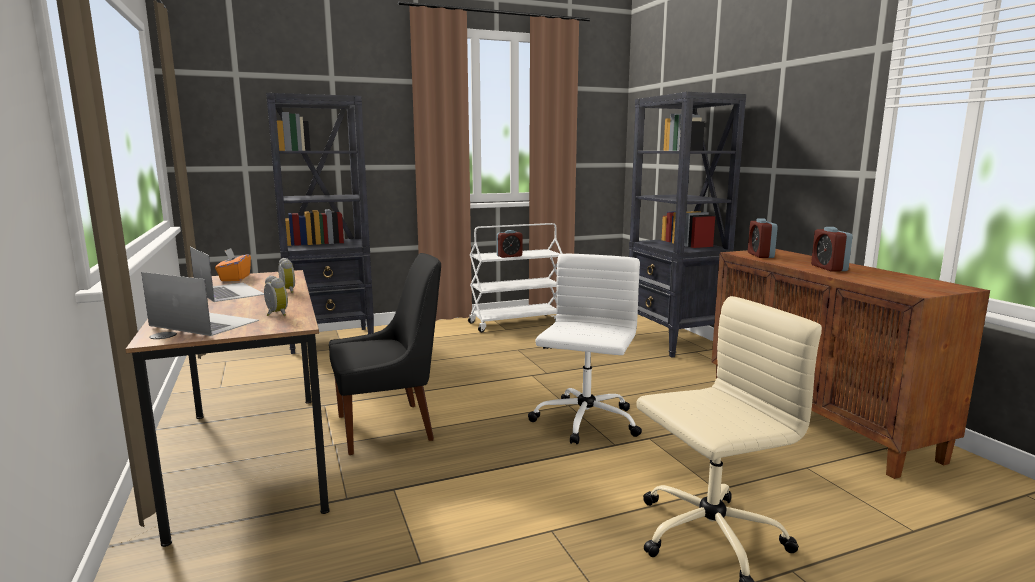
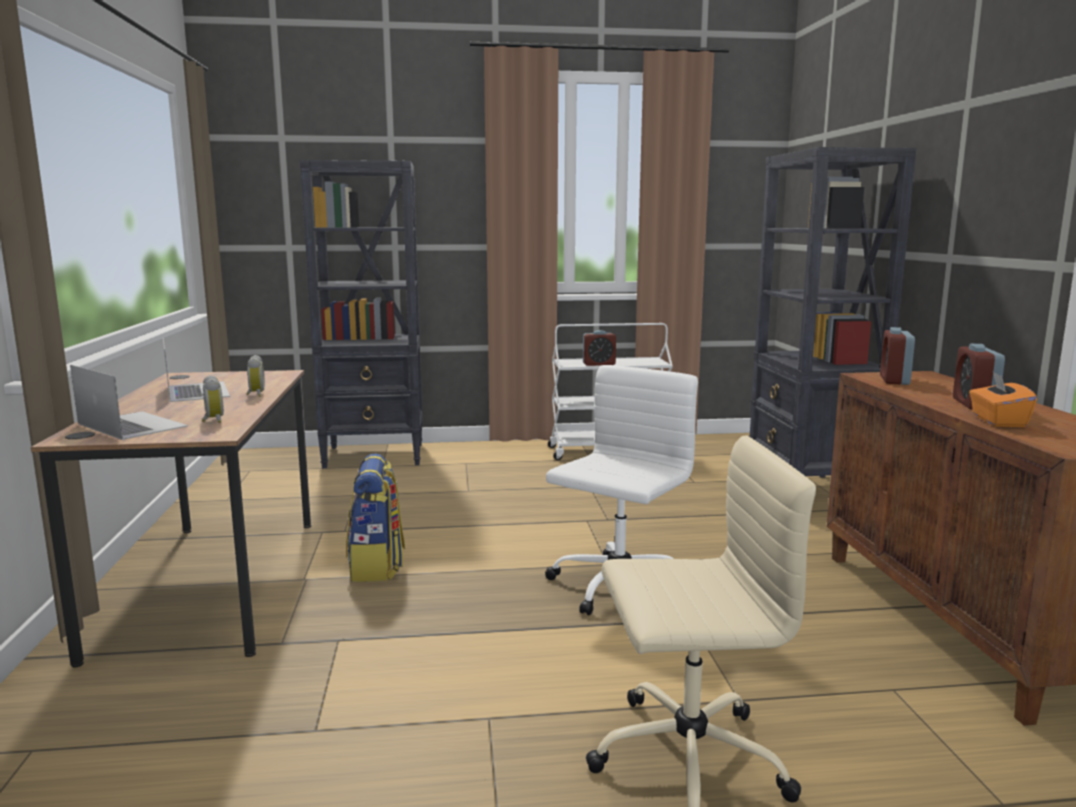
camera: 15 degrees right, 0 degrees up
(234, 278) = (222, 376): orange tissue box -> orange tissue box (997, 421)
(389, 427) = (377, 566): black chair -> backpack

